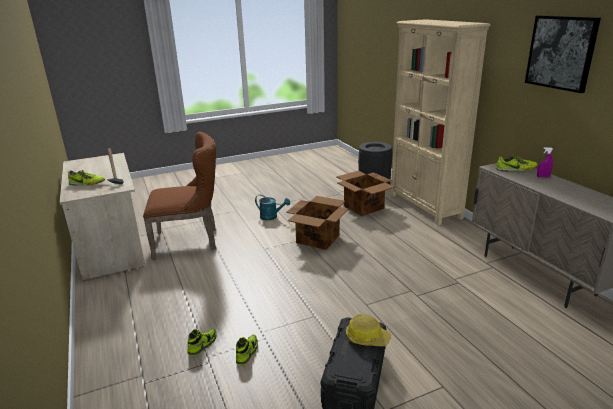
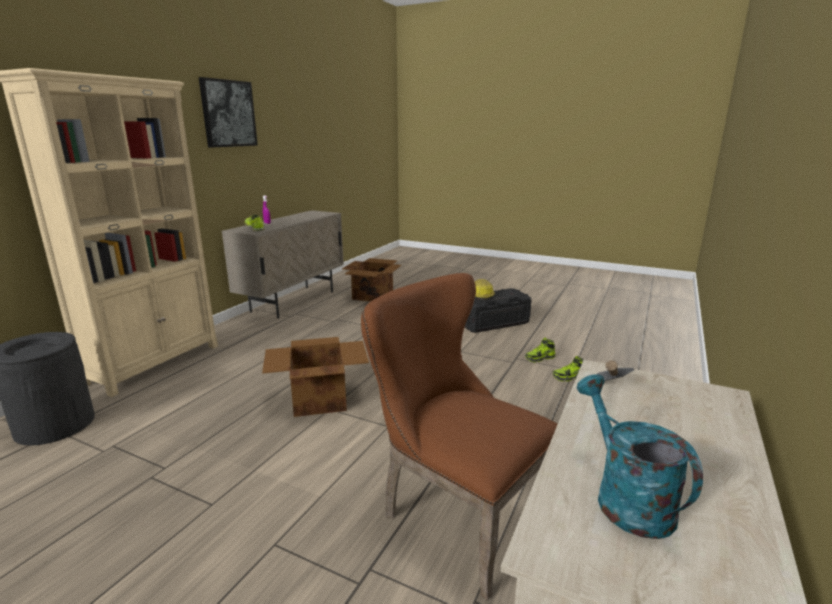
camera: 130 degrees left, 5 degrees down
(87, 184) = (684, 420): shoe -> none
(271, 217) = (276, 473): turquoise watering can -> turquoise watering can (625, 497)
(364, 207) = (179, 402): cardboard box -> cardboard box (373, 296)

